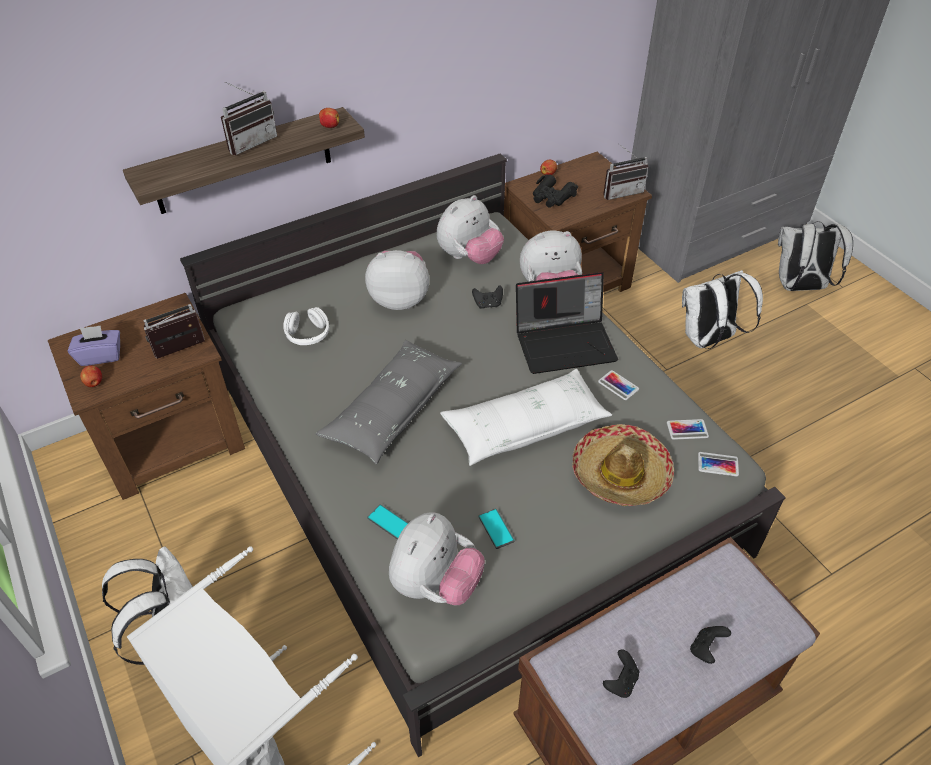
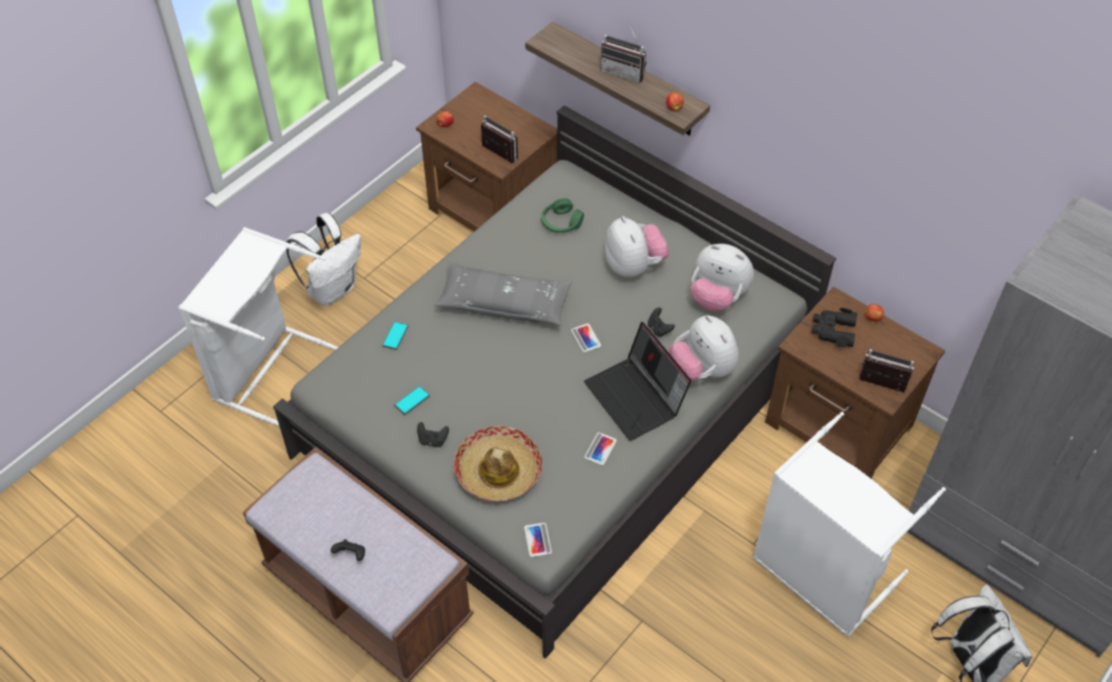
camera: 70 degrees right, 5 degrees up
(101, 355) = (472, 115): purple tissue box -> none
(308, 334) = (561, 223): white headphones -> green headphones
(435, 584) = (353, 379): plush toy -> none
(525, 426) = (524, 393): white pillow -> none
(620, 682) = (309, 505): black game controller -> black game controller (433, 440)
(621, 191) = (880, 387): radio -> radio turned 150 degrees clockwise
(687, 429) = (569, 510): phone -> phone (586, 338)
(708, 340) = (819, 576): white backpack -> white laundry basket

